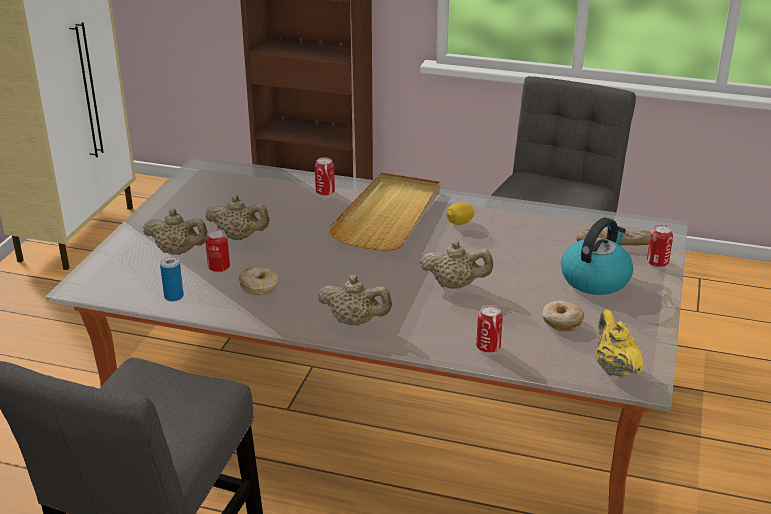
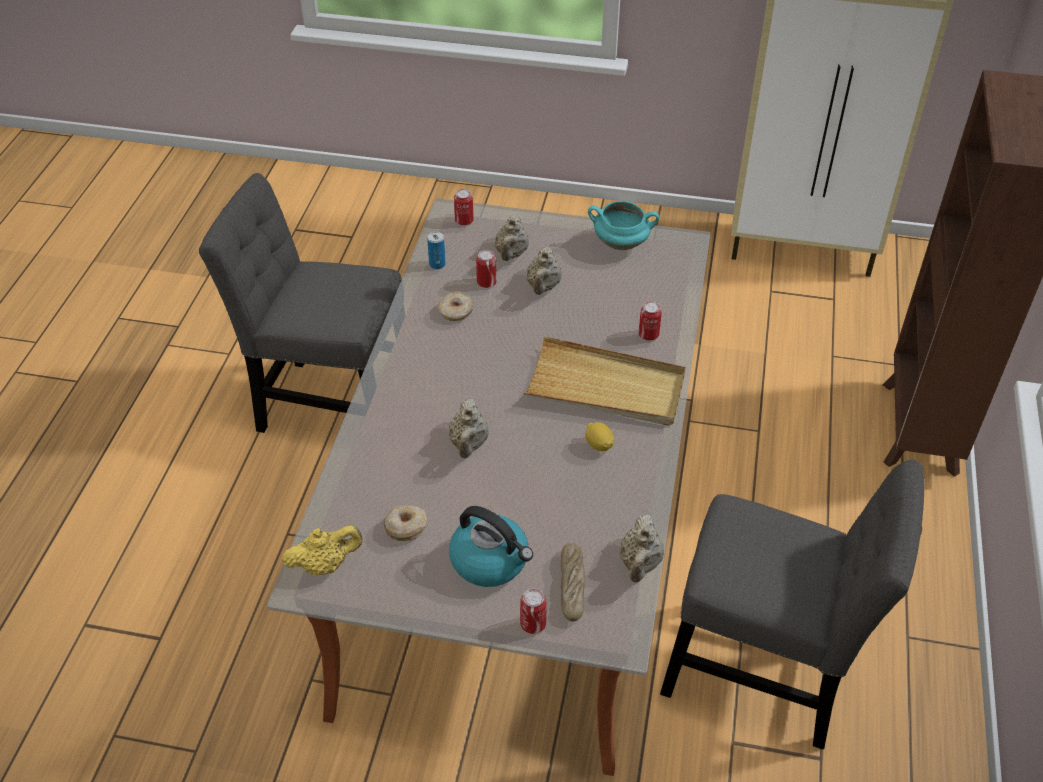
camera: 85 degrees right, 15 degrees up
(189, 194) = (621, 243): none -> turquoise cooking pot
(355, 322) = (402, 377): beige teapot -> beige teapot (640, 564)
(488, 347) = (362, 470): can -> can (464, 221)

